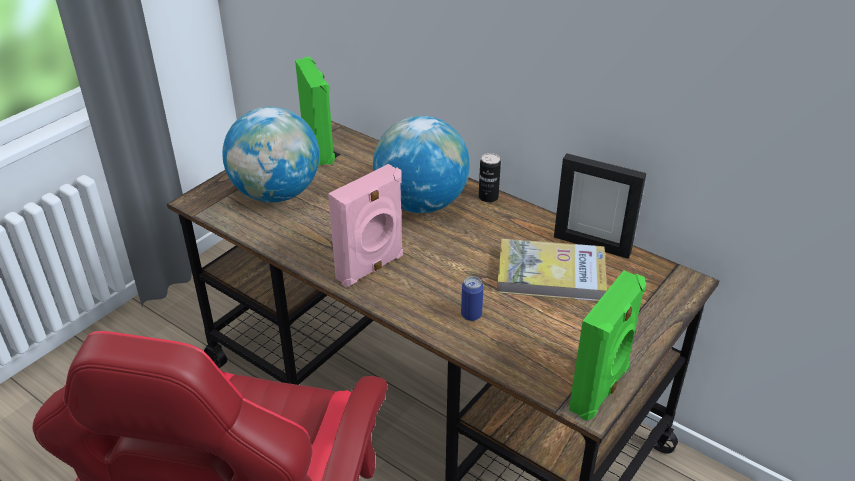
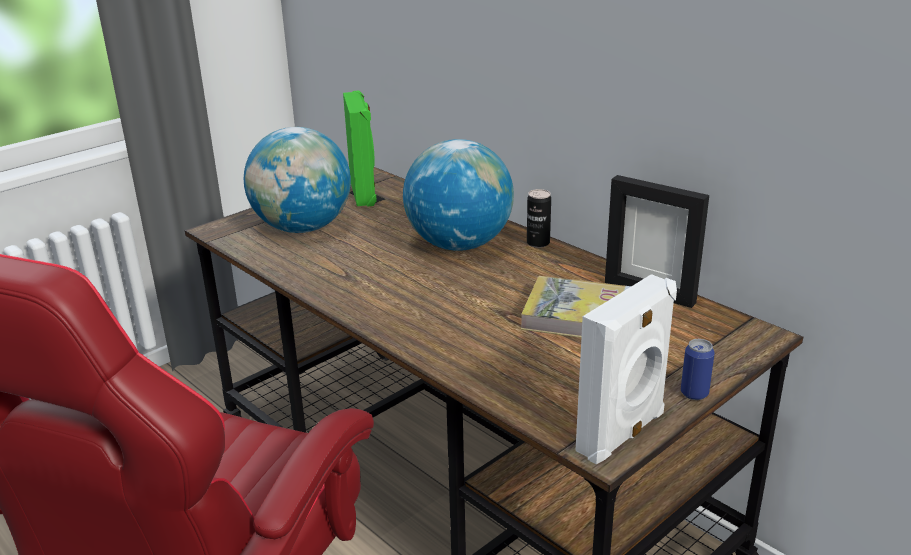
camera: 10 degrees right, 10 degrees down
(371, 268) = (382, 297): pink speaker -> none
(471, 315) = (483, 348): can -> can (694, 393)
(601, 390) = (623, 434): green speaker -> white speaker

